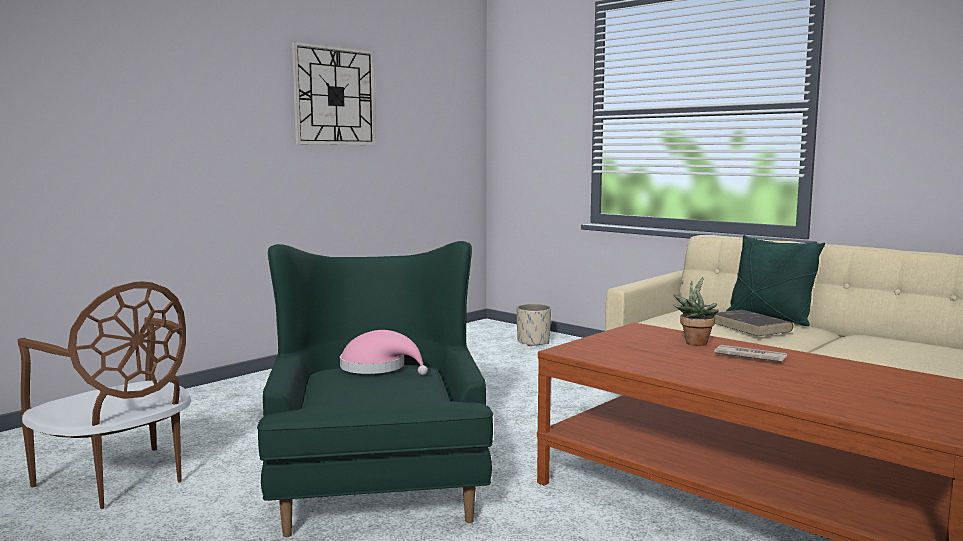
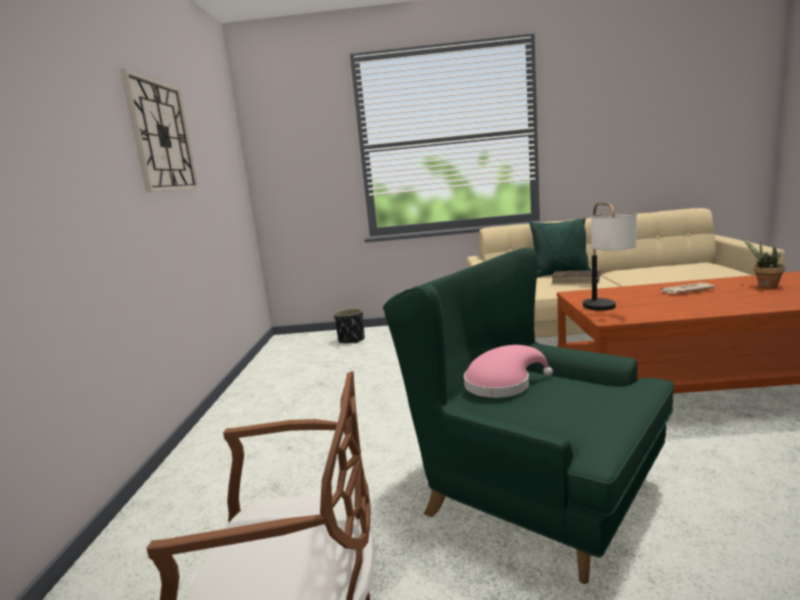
camera: 40 degrees left, 5 degrees up
(533, 342) = (351, 340): beige planter -> black planter
(598, 345) = (606, 310): none -> table lamp
(695, 342) = (633, 292): potted plant -> potted plant (764, 286)

